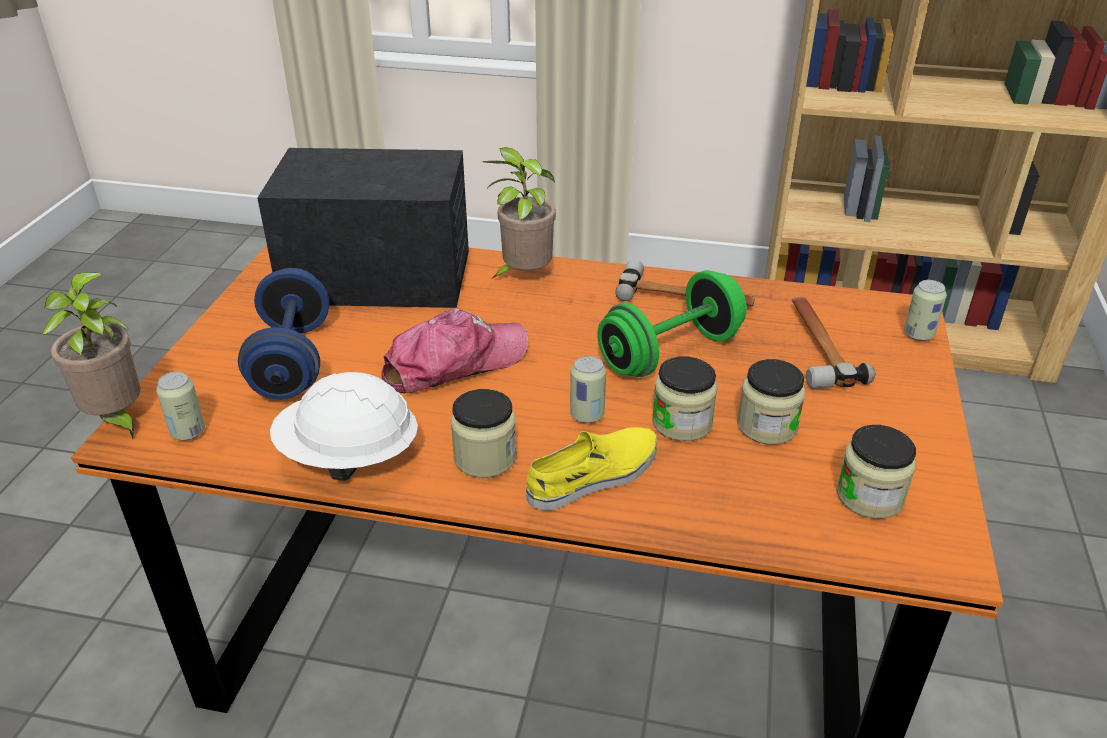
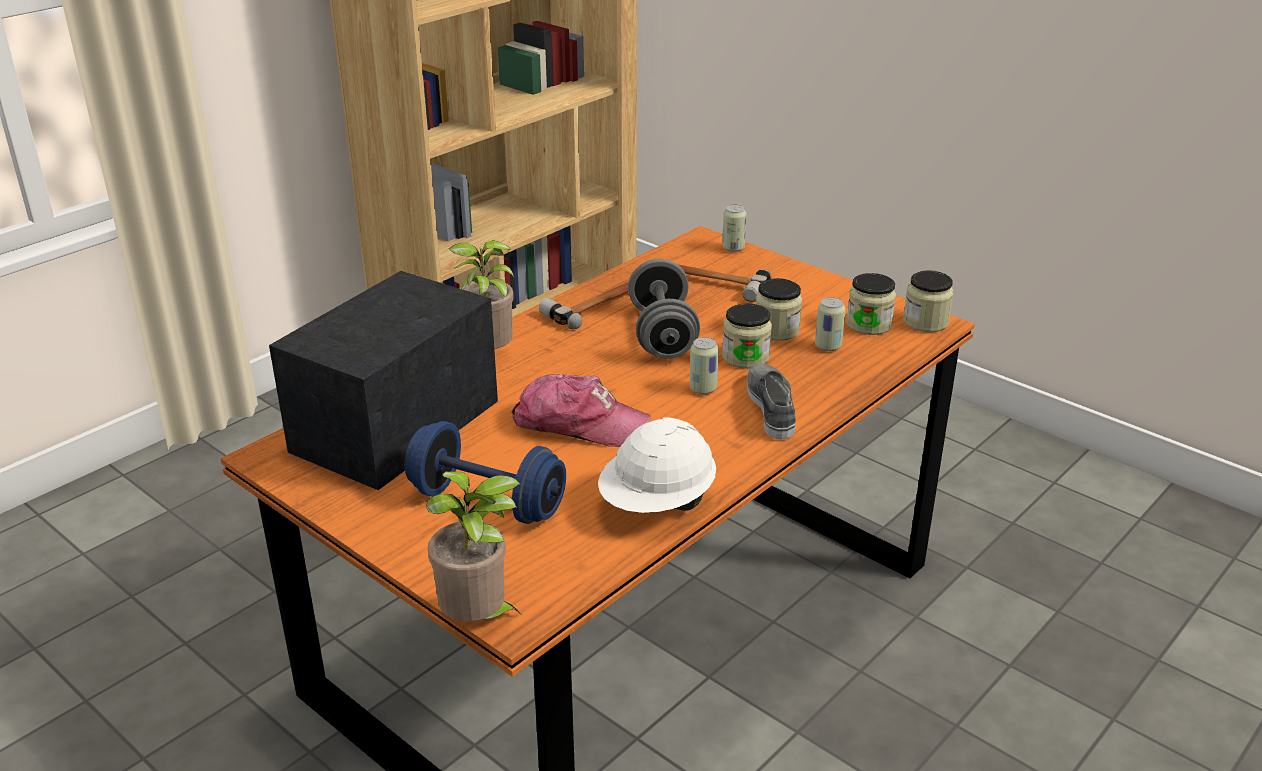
camera: 60 degrees left, 5 degrees down
(188, 432) = (541, 580): can -> can (828, 346)
(454, 363) = (579, 424): cap -> cap turned 105 degrees clockwise
(485, 457) = (713, 443): jar -> jar (925, 322)
(595, 476) = (772, 406): yellow shoe -> grey shoe
(670, 353) = (662, 334): green dumbbell -> grey dumbbell

